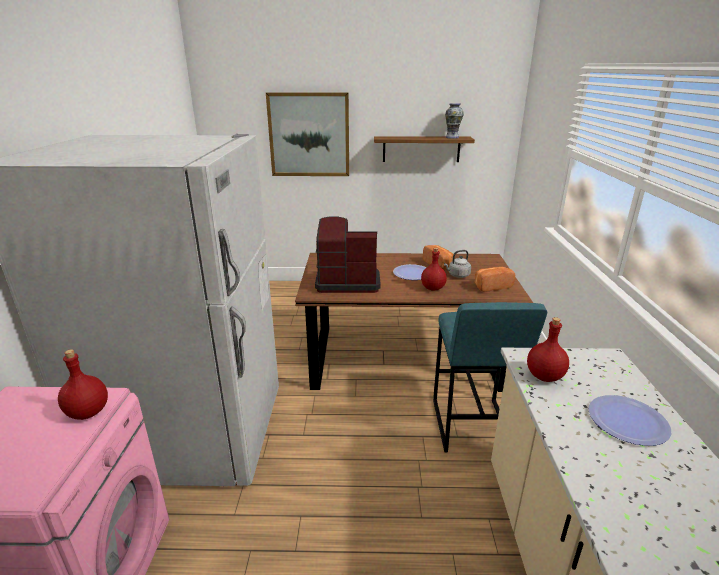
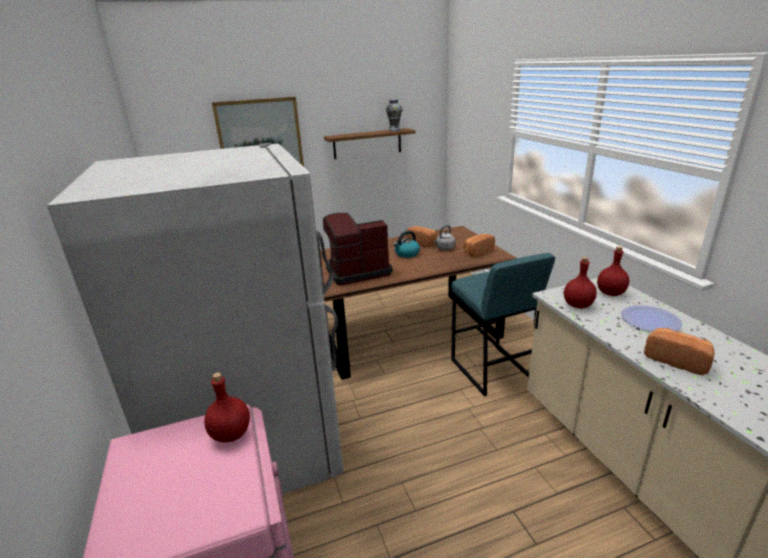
camera: 20 degrees left, 0 degrees up
(412, 273) = (406, 254): plate -> kettle
(432, 288) = (433, 262): red bottle -> red bottle (610, 293)
(620, 485) = (677, 360): none -> bread

